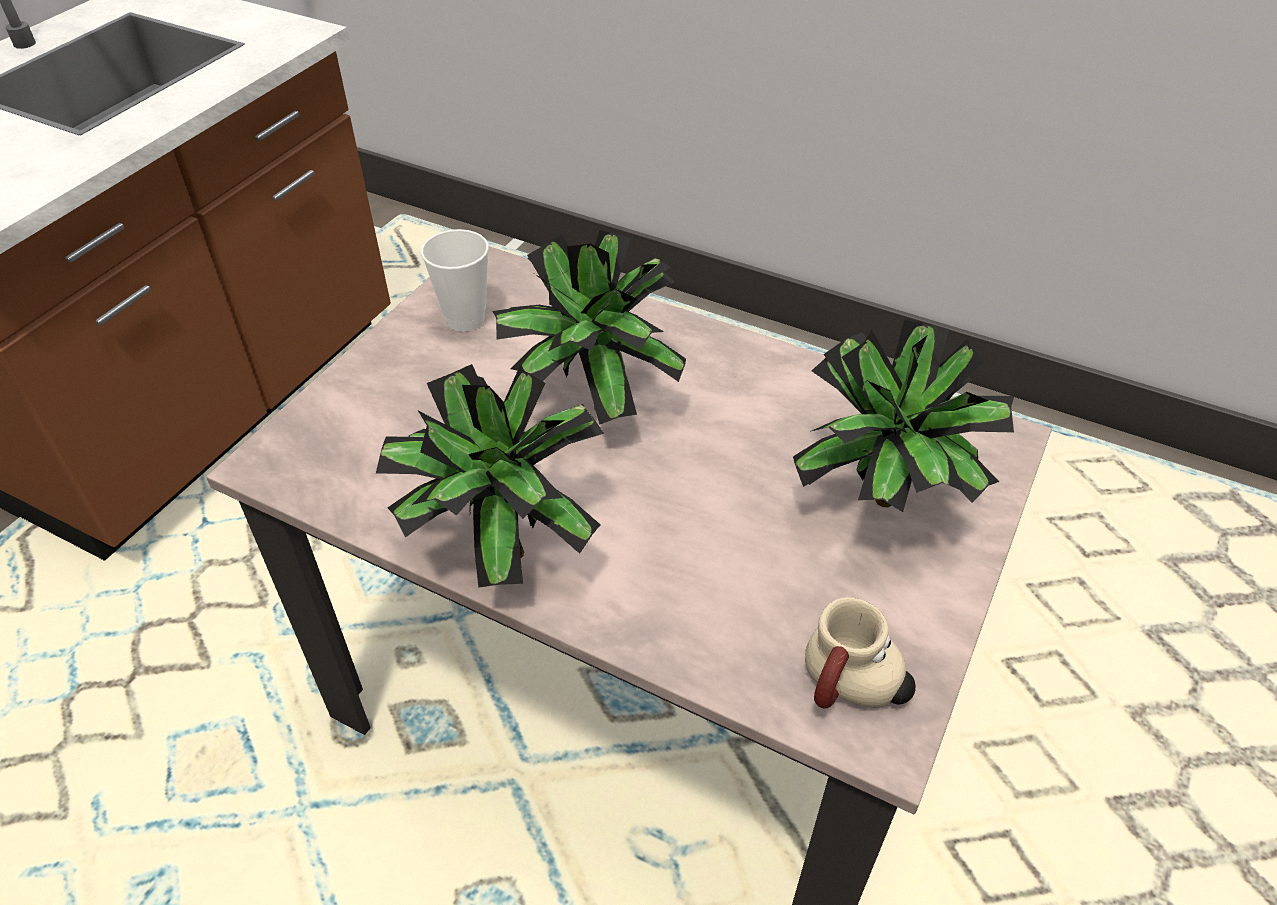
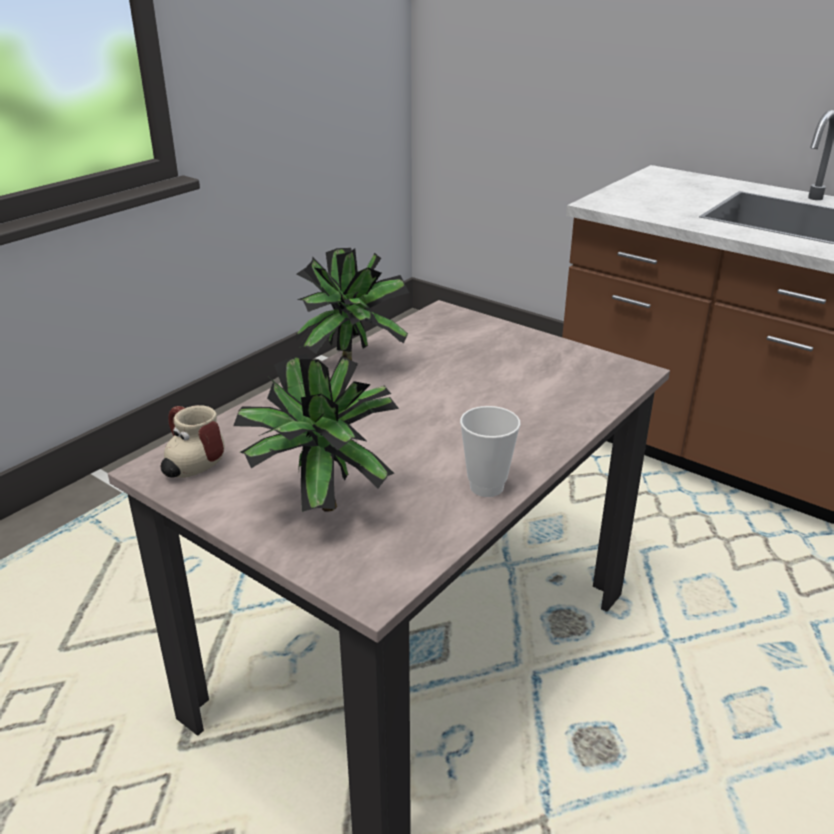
camera: 100 degrees right, 15 degrees down
(465, 319) = (567, 364): cup -> cup (486, 487)
(589, 405) = (466, 401): potted plant -> none

